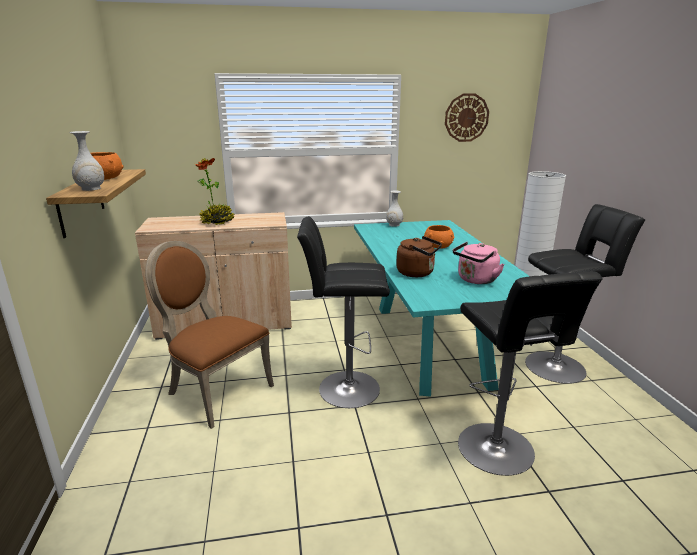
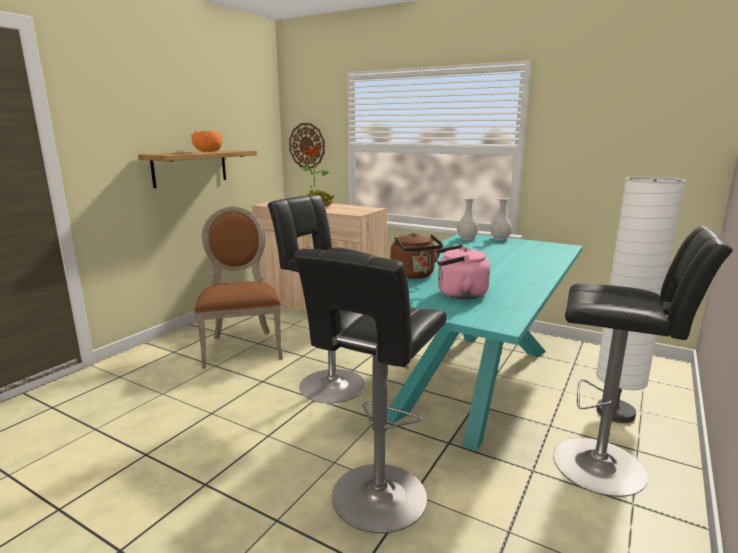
camera: 40 degrees right, 5 degrees down
(91, 189) = (175, 153): white vase -> white vase (467, 239)
(438, 246) = (498, 262): orange bowl -> none
(466, 117) = (621, 111): wall clock -> wall clock (307, 145)

